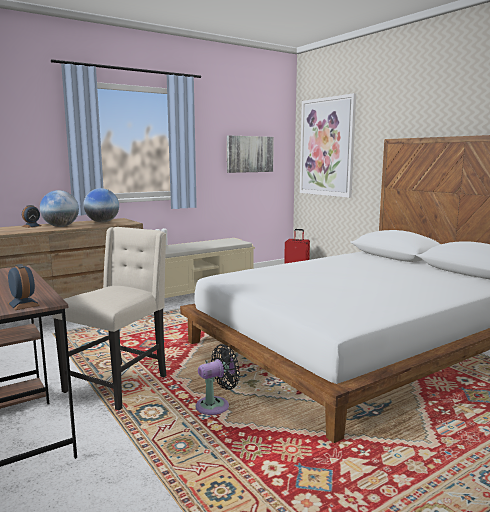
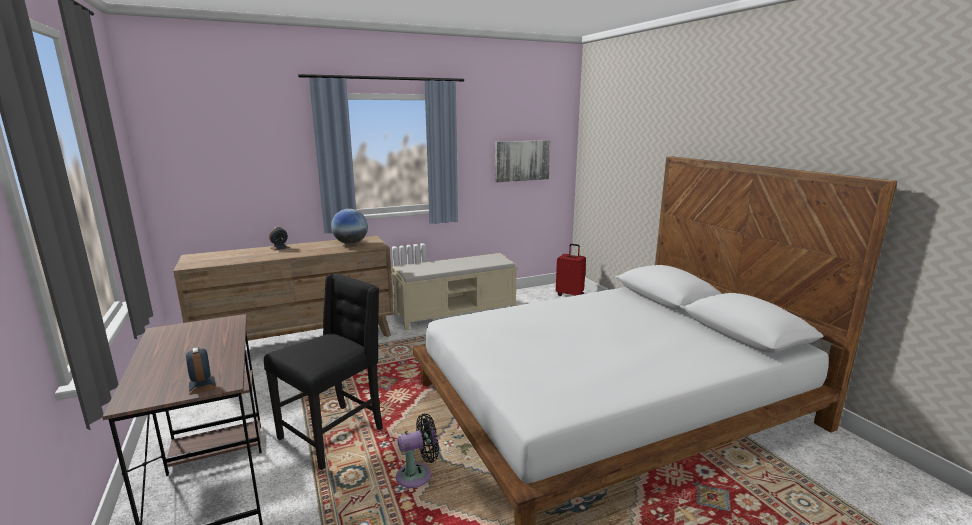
camera: 10 degrees right, 5 degrees up
(61, 226) = (306, 250): globe -> none
(119, 383) = (334, 433): beige chair -> black chair
(327, 147) = (609, 155): picture -> none

